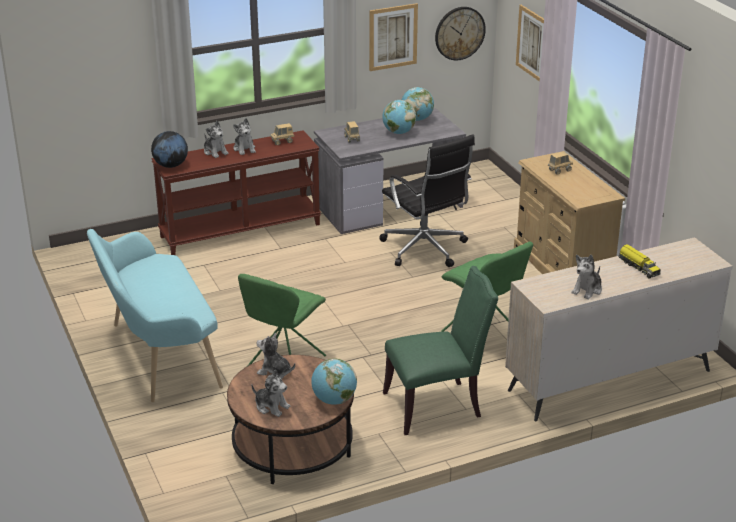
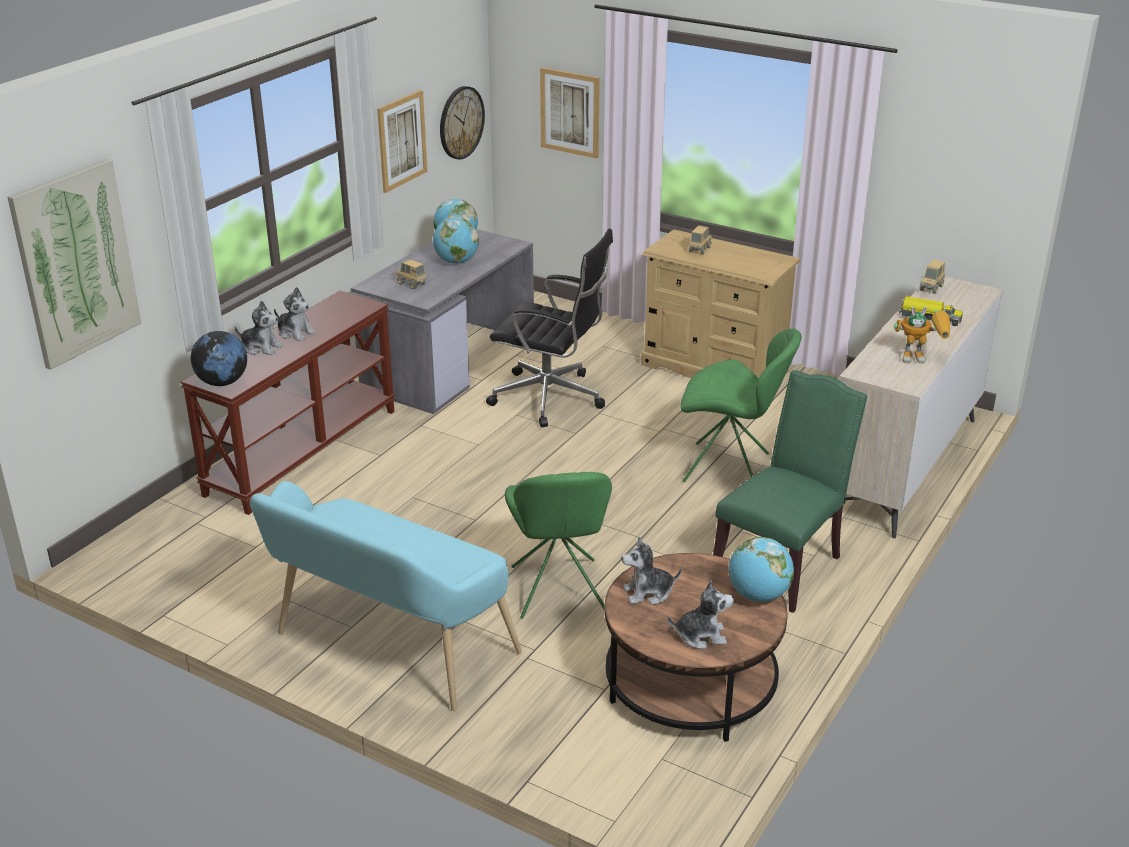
camera: 35 degrees left, 0 degrees up
(91, 67) = (76, 263): none -> picture
(282, 142) = (333, 311): toy truck -> toy truck (931, 288)
(587, 290) = (921, 357): plush toy -> toy robot

